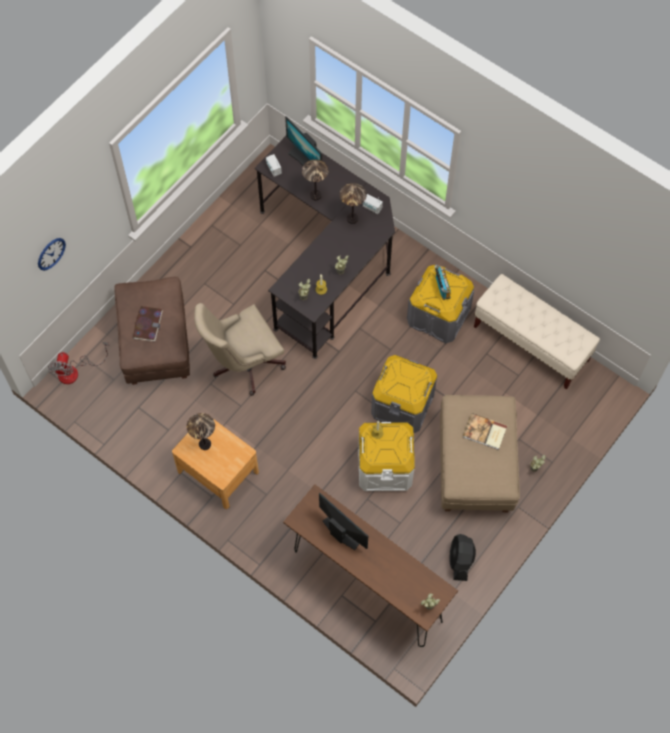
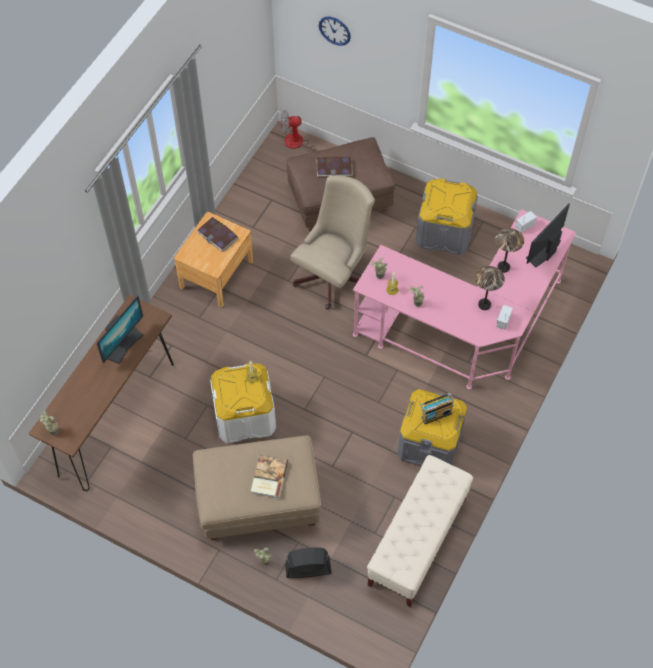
camera: 80 degrees right, 5 degrees down
(204, 444) = (218, 235): table lamp -> book
(243, 364) = (334, 274): beige office chair -> beige office chair turned 75 degrees clockwise
(326, 263) = (466, 328): black desk -> pink desk
(402, 404) = (317, 422): grey storage box -> grey storage box (444, 231)
(460, 560) = (151, 500): black fan -> black fan (308, 569)

